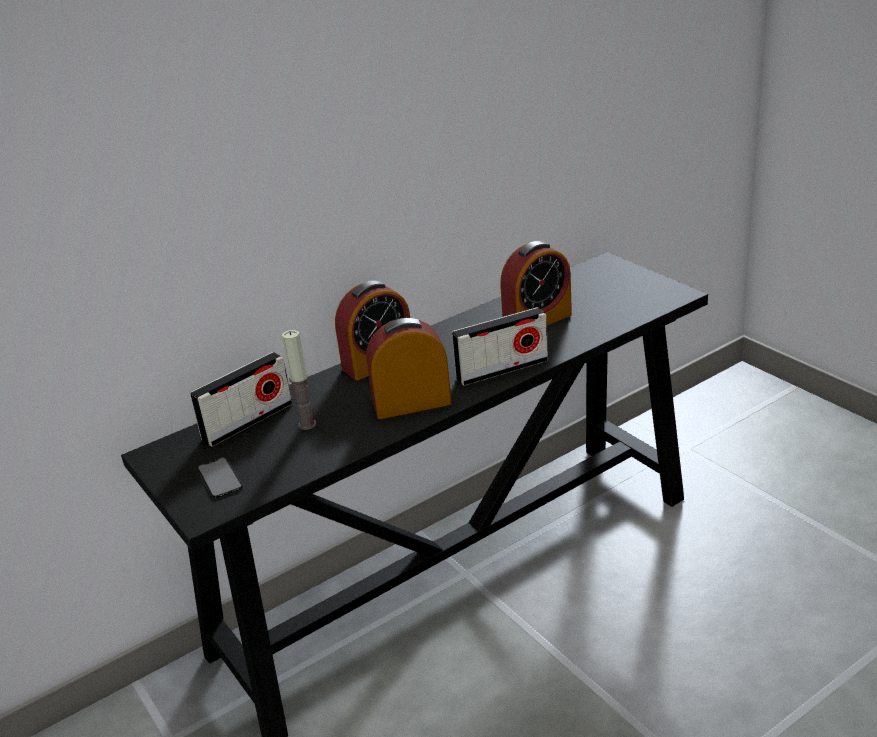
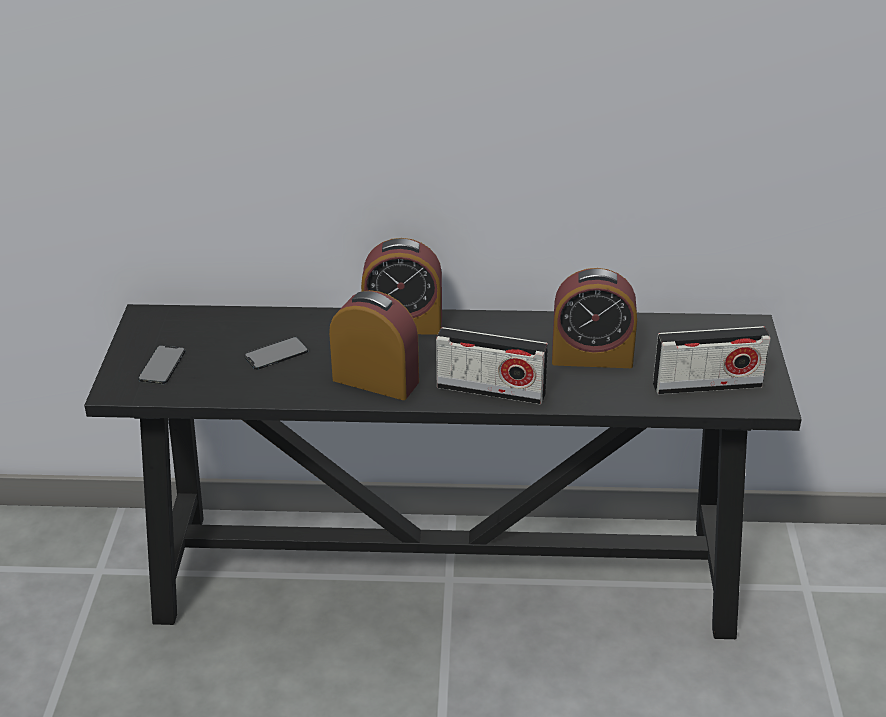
camera: 35 degrees right, 5 degrees up
(247, 422) = (239, 325): radio -> radio (707, 385)
(307, 424) = (276, 353): candle -> phone

